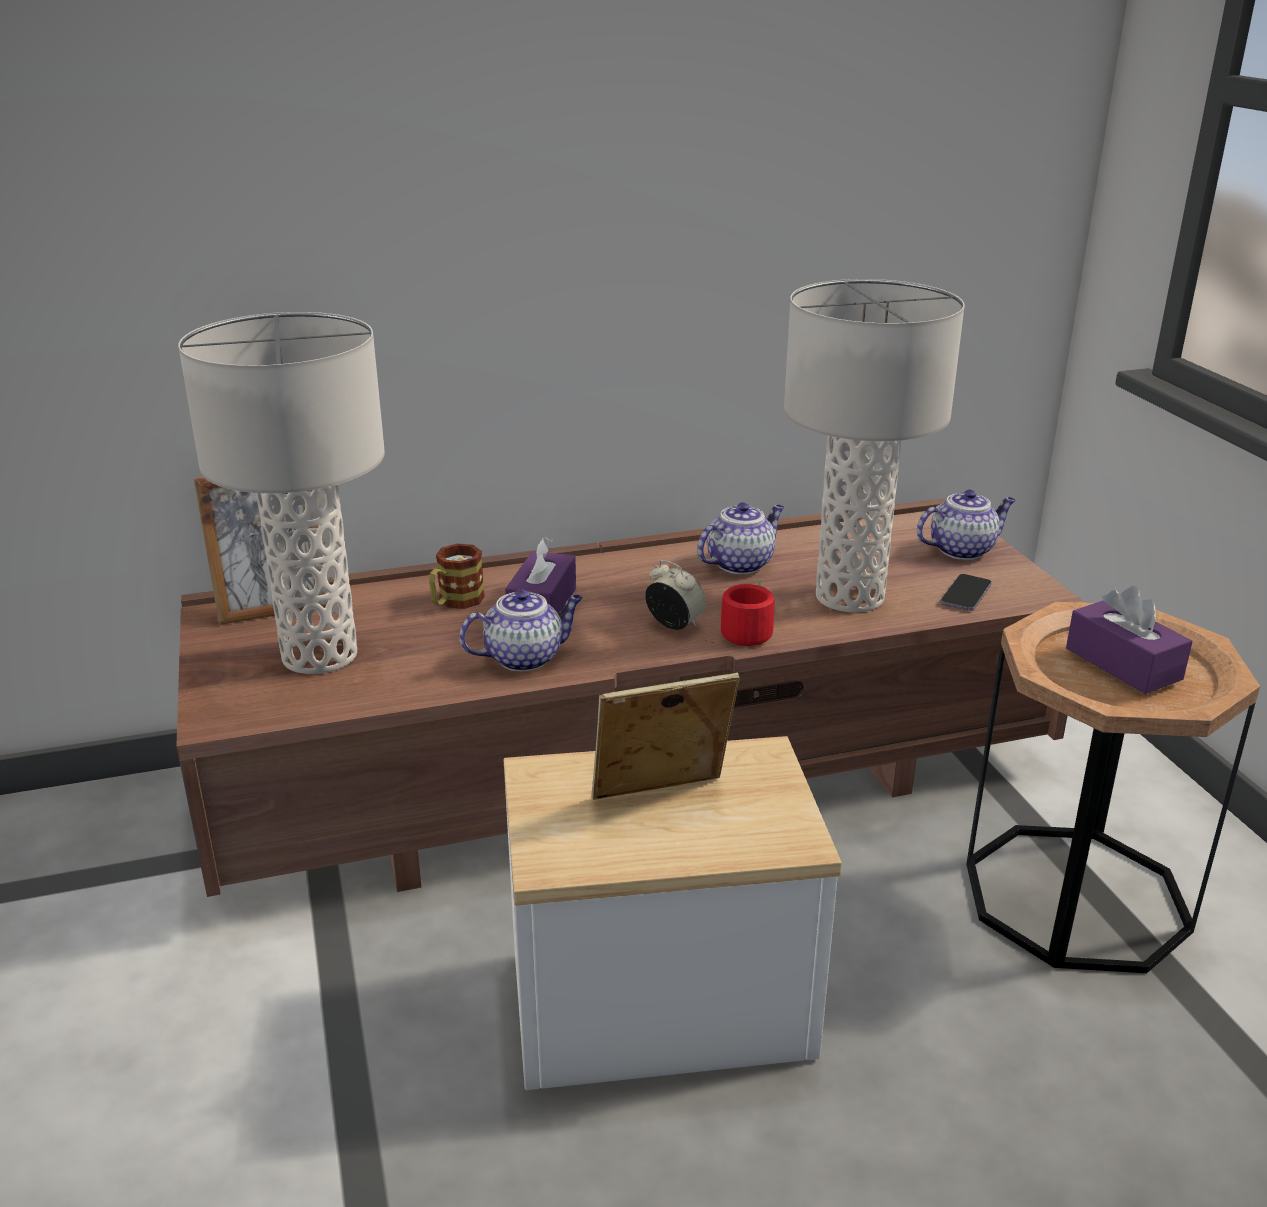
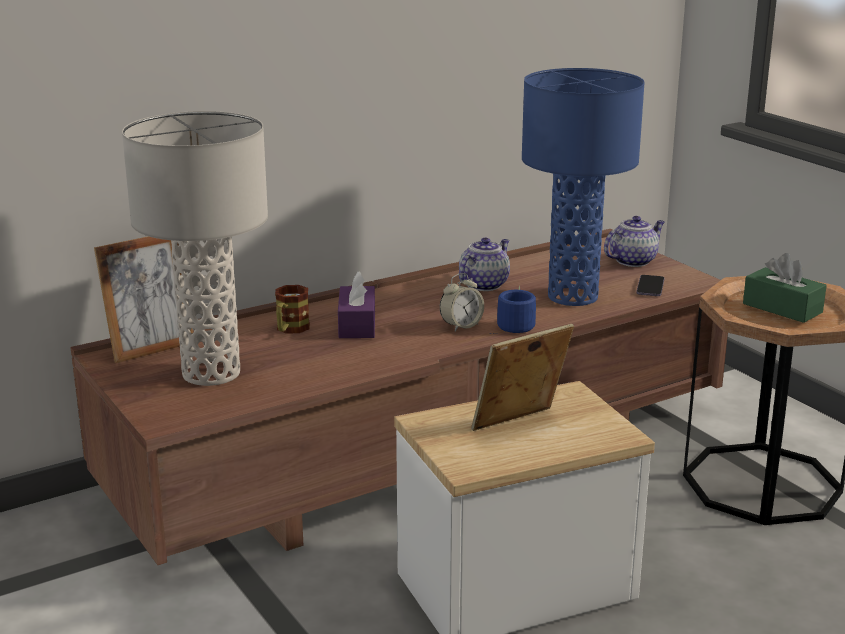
camera: 15 degrees left, 5 degrees down
(525, 657) = (367, 357): teapot -> none
(674, 624) = (461, 326): alarm clock -> alarm clock turned 120 degrees clockwise
(746, 632) = (514, 325): red mug -> blue mug
(849, 597) = (572, 297): white table lamp -> blue table lamp
(1123, 664) = (782, 308): purple tissue box -> green tissue box

